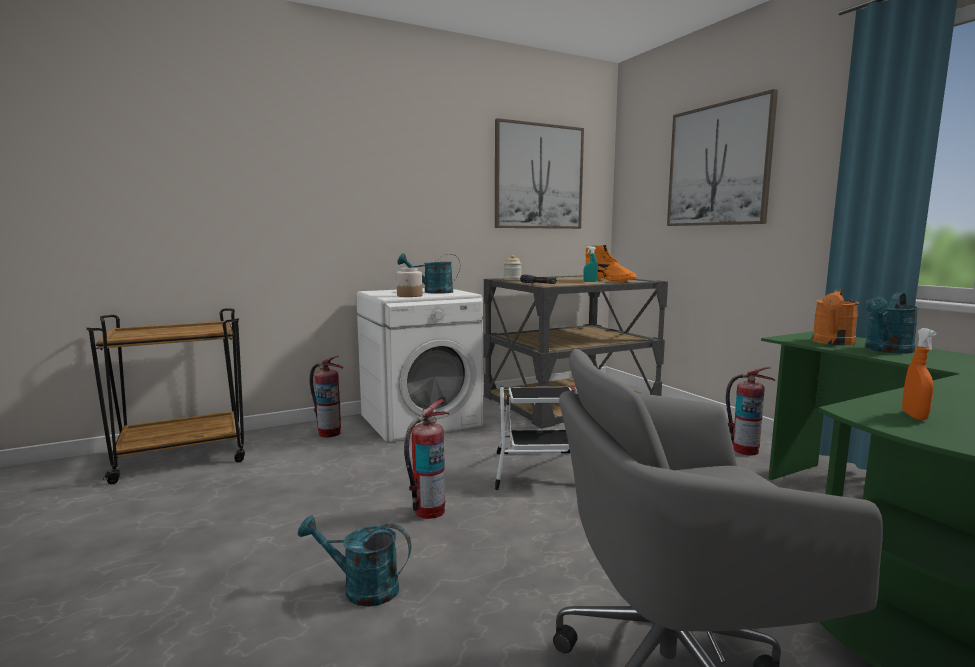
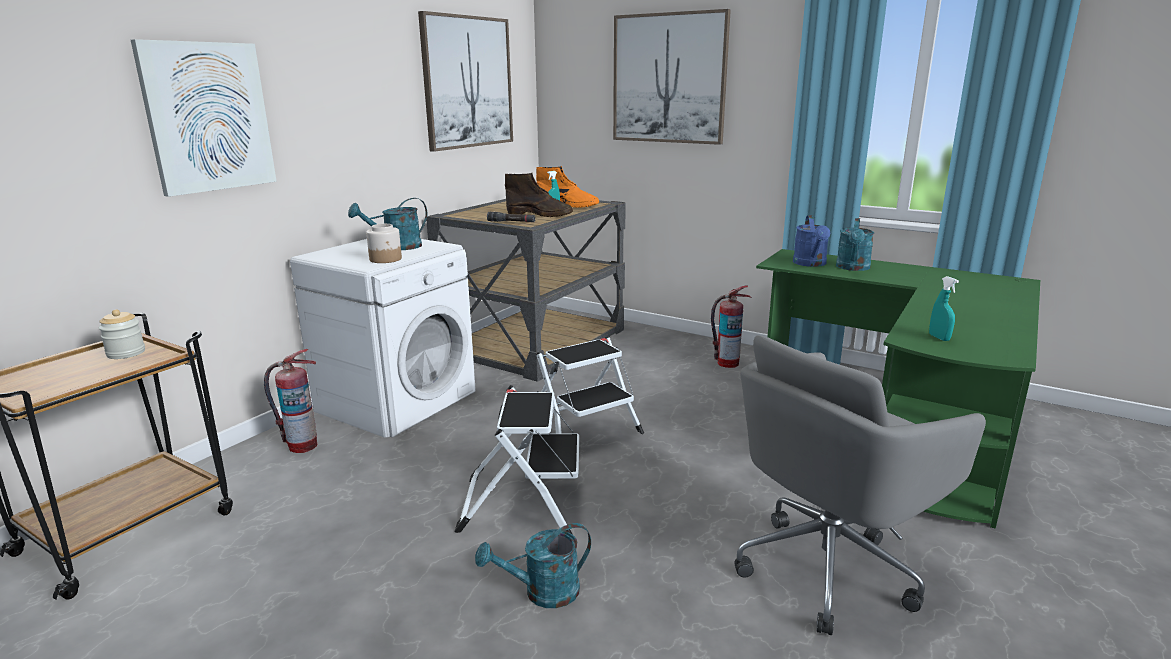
camera: 30 degrees left, 10 degrees up
(307, 184) = (208, 117): none -> picture
(428, 511) = (522, 501): fire extinguisher -> step ladder
(512, 279) = (462, 214): jar -> jar (126, 353)
(572, 282) = (540, 215): none -> brown boot
(832, 343) = (811, 264): orange watering can -> blue watering can
(914, 416) = (939, 338): orange spray bottle -> turquoise spray bottle

